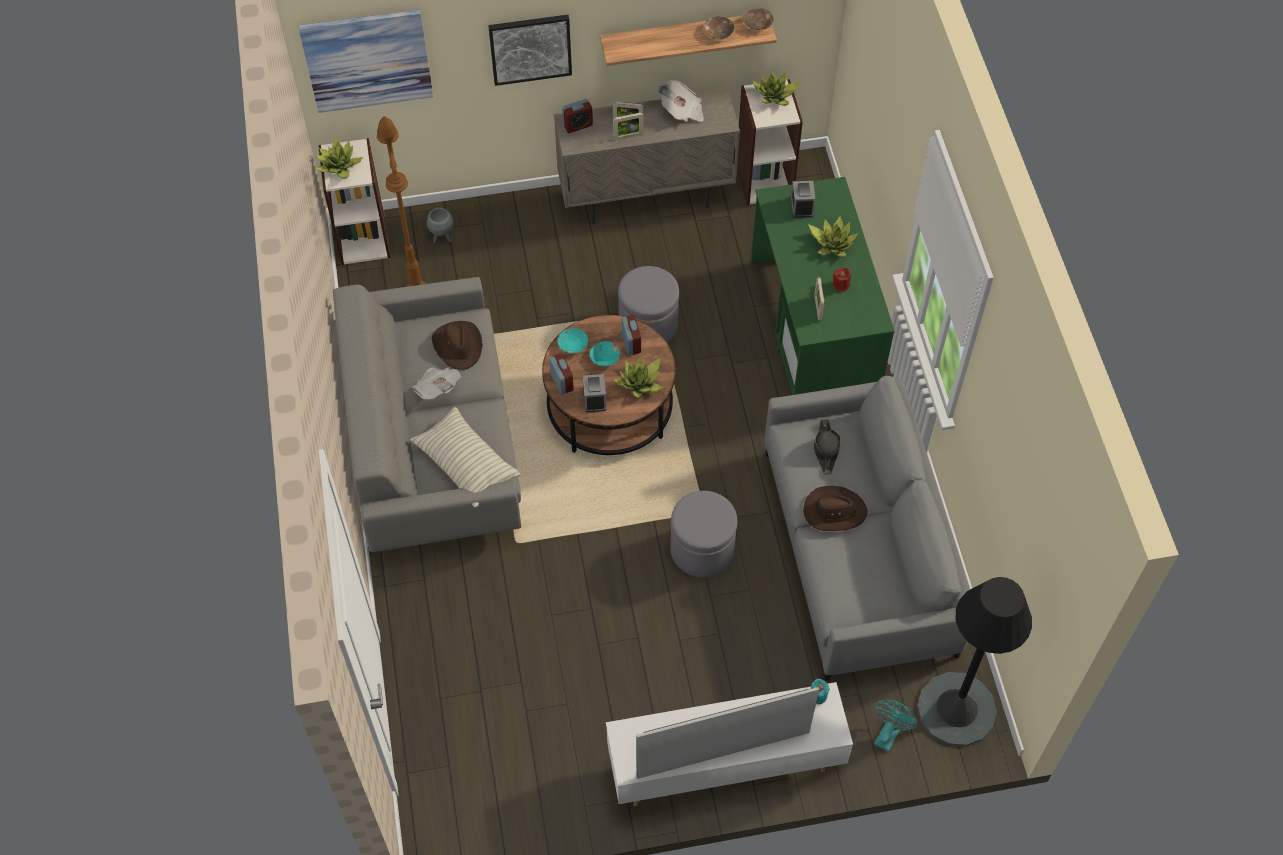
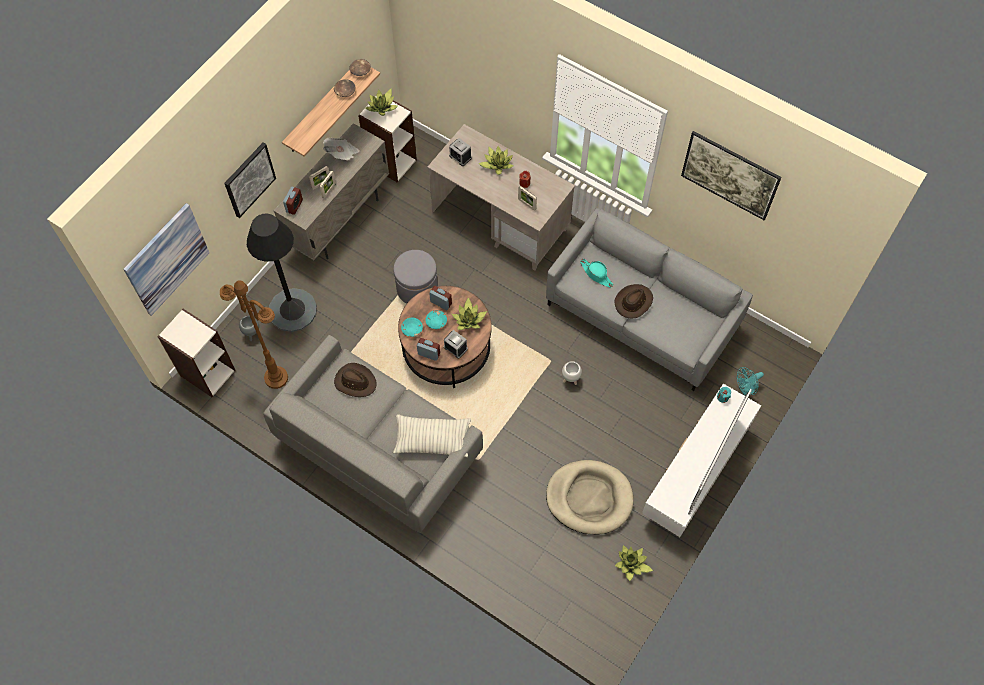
camera: 45 degrees left, 5 degrees up
(339, 166) = (185, 338): potted plant -> potted plant (631, 564)
(437, 389) = (371, 414): newspaper -> none
(584, 684) = (589, 498): none -> beige dog bed
(702, 549) = (570, 380): grey ottoman -> white planter
(814, 328) = (501, 220): green desk -> beige desk
(825, 449) = (596, 274): black hat -> turquoise hat
(888, 733) = (745, 389): turquoise fan -> turquoise fan turned 105 degrees counterclockwise
(956, 709) = (761, 350): black floor lamp -> black floor lamp (292, 310)
(1009, 431) = (726, 186): none -> picture

